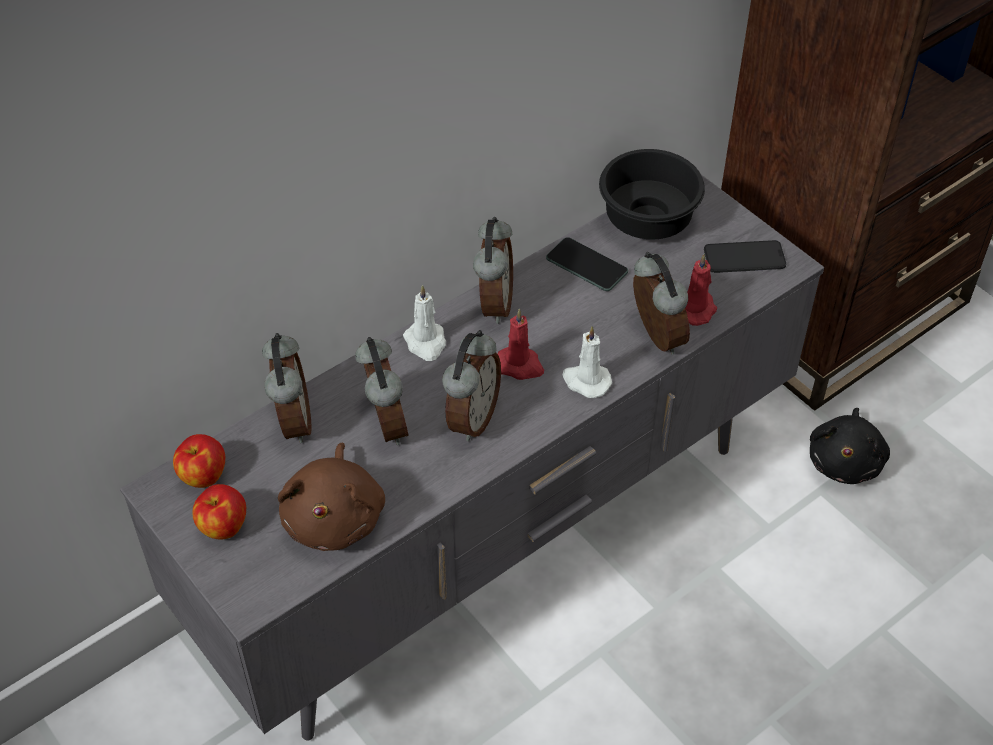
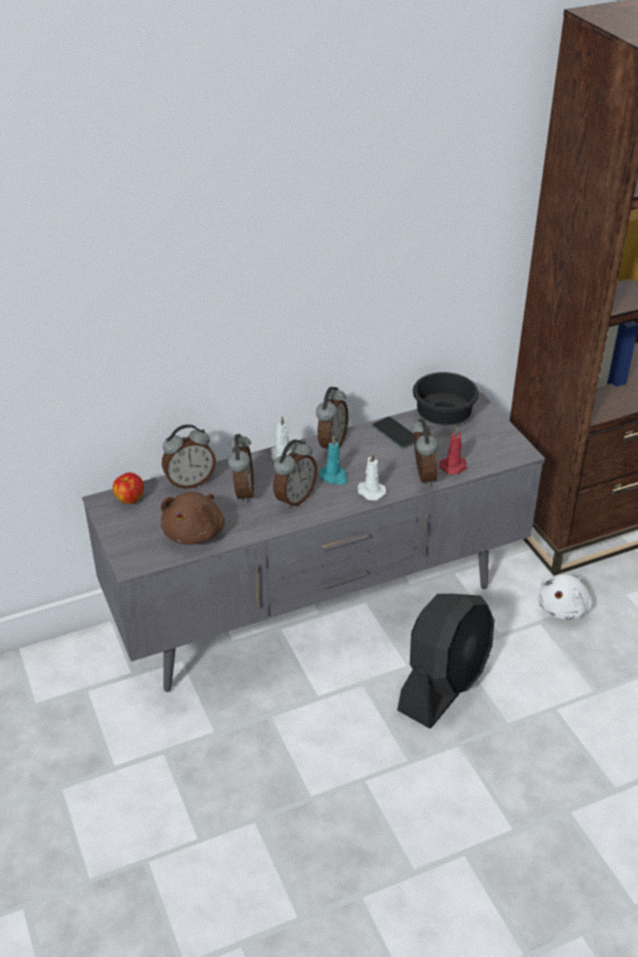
camera: 15 degrees right, 10 degrees down
(223, 526) = (131, 525): apple -> none
(292, 422) = (190, 482): alarm clock -> alarm clock turned 60 degrees clockwise
(520, 365) = (334, 477): red candle -> turquoise candle
(718, 626) = (444, 684): none -> black fan
(744, 257) = (495, 445): phone -> none
(845, 461) = (564, 608): black plush toy -> white plush toy

